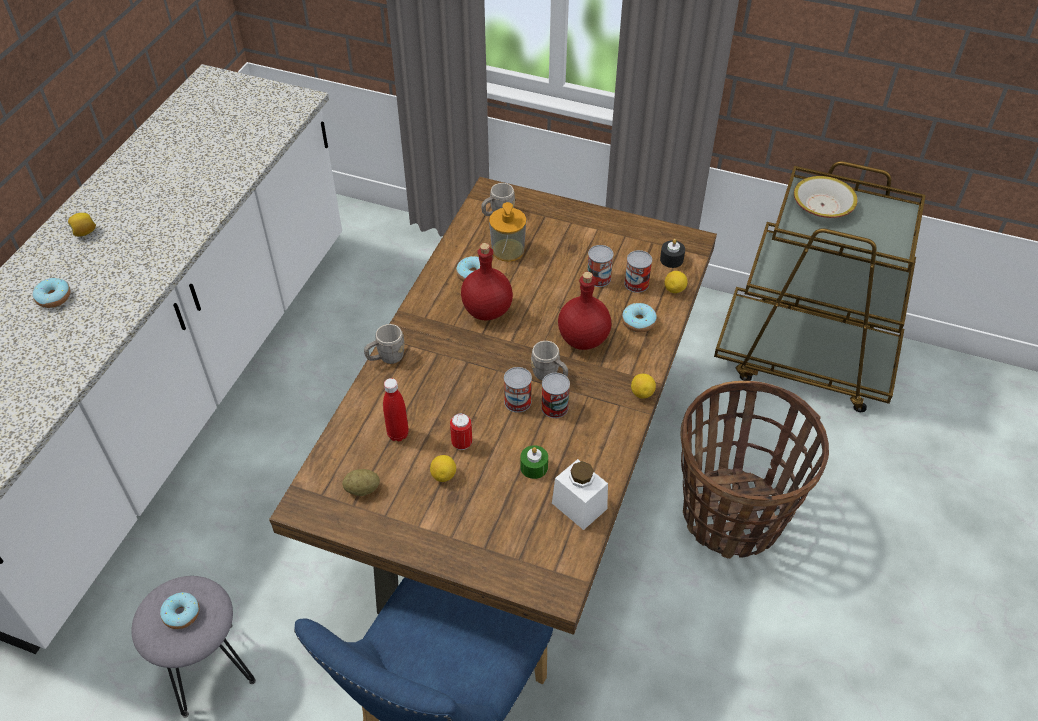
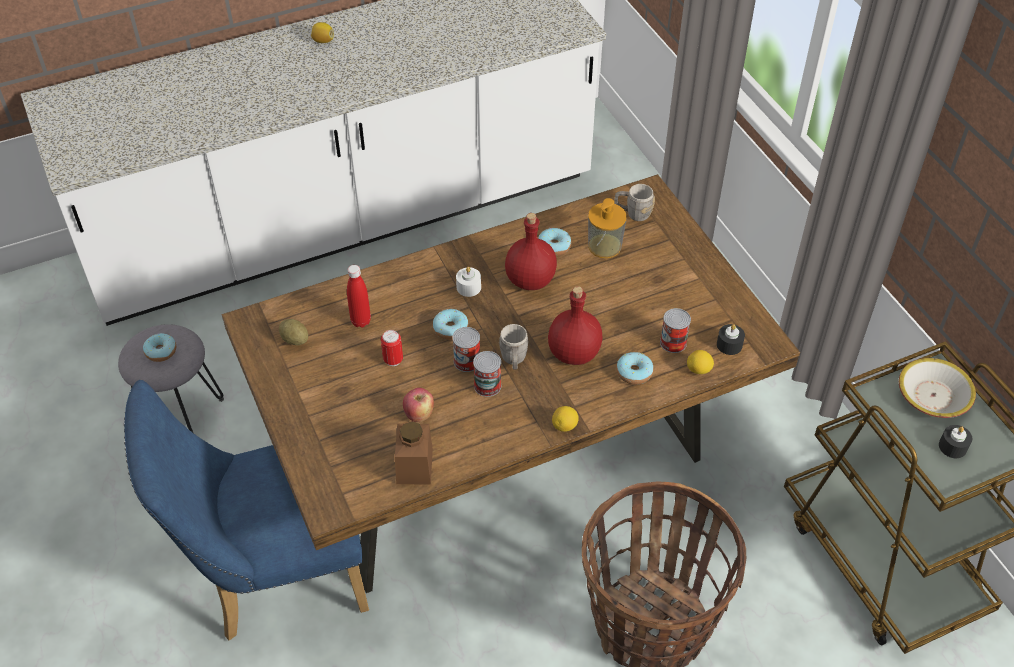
camera: 45 degrees right, 0 degrees up
(54, 298) = (256, 74): donut -> donut (450, 329)
(386, 358) = (418, 263): grey mug -> none
(444, 475) = (354, 372): lemon -> none
(448, 348) = (468, 287): none -> white candle
(534, 467) = (419, 415): green candle -> apple
(579, 506) = (414, 466): white jar -> brown jar
(598, 278) = (648, 317): can -> none
(869, 228) = (952, 447): none -> black candle

